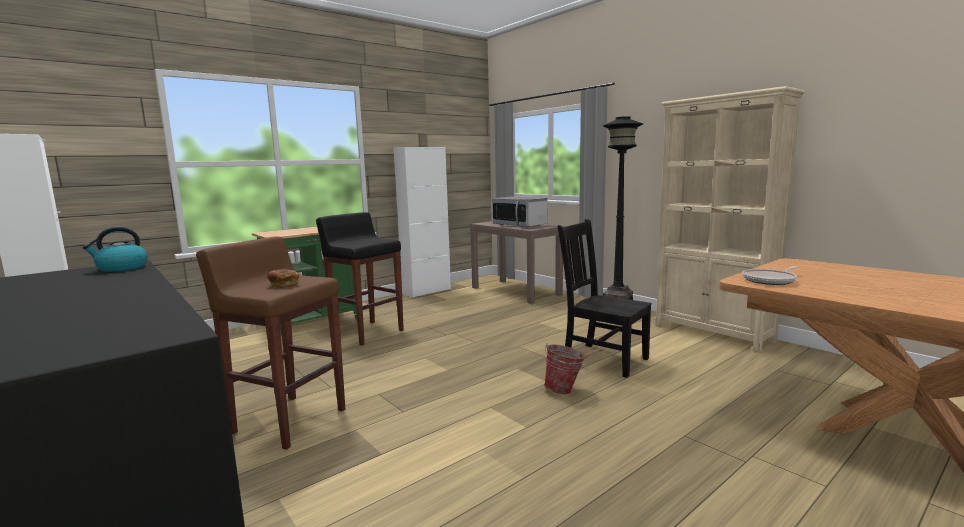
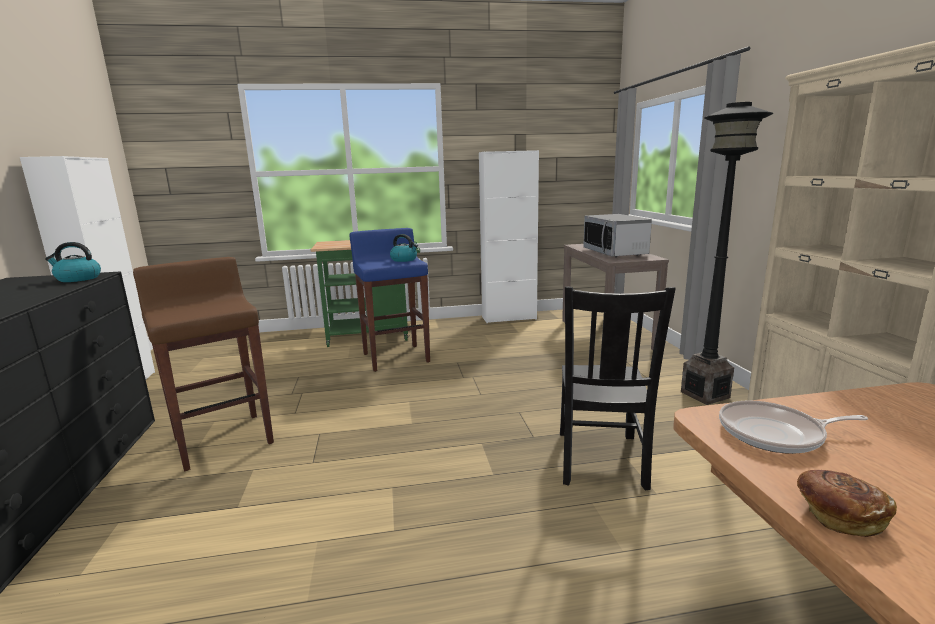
camera: 30 degrees right, 5 degrees up
(283, 285) = (197, 310): bread -> bread (838, 516)
(366, 333) = (396, 357): black stool -> blue stool
(375, 239) = (404, 260): none -> kettle
(565, 390) = (497, 493): bucket -> none
(602, 359) = (600, 461): black chair -> black chair turned 150 degrees counterclockwise

